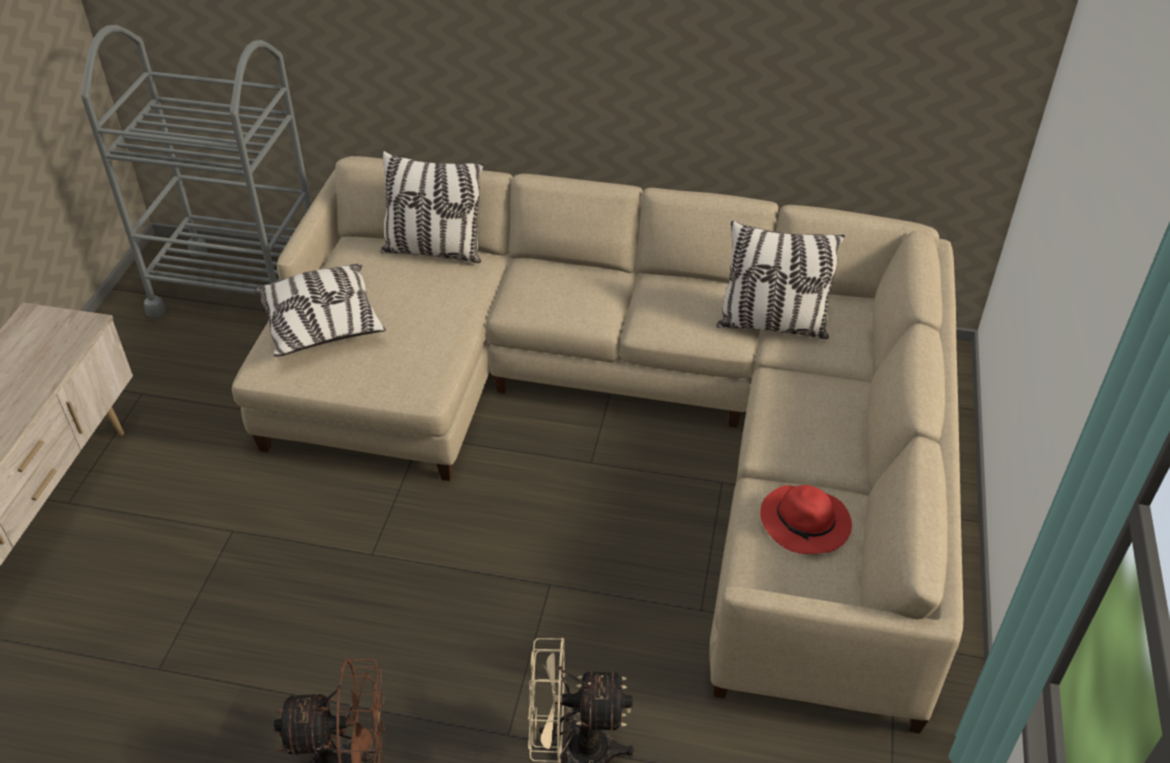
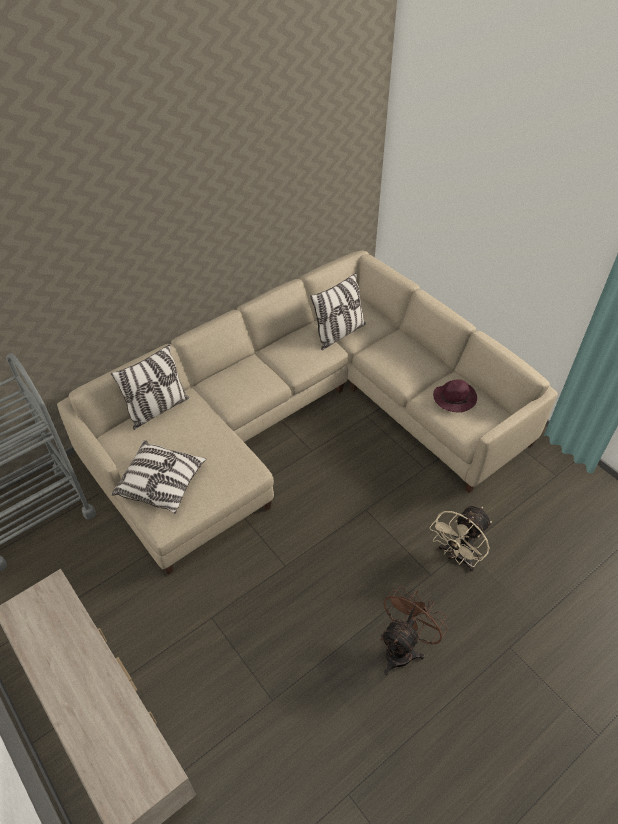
camera: 50 degrees left, 5 degrees up
(806, 524) = (455, 398): red hat -> purple hat

